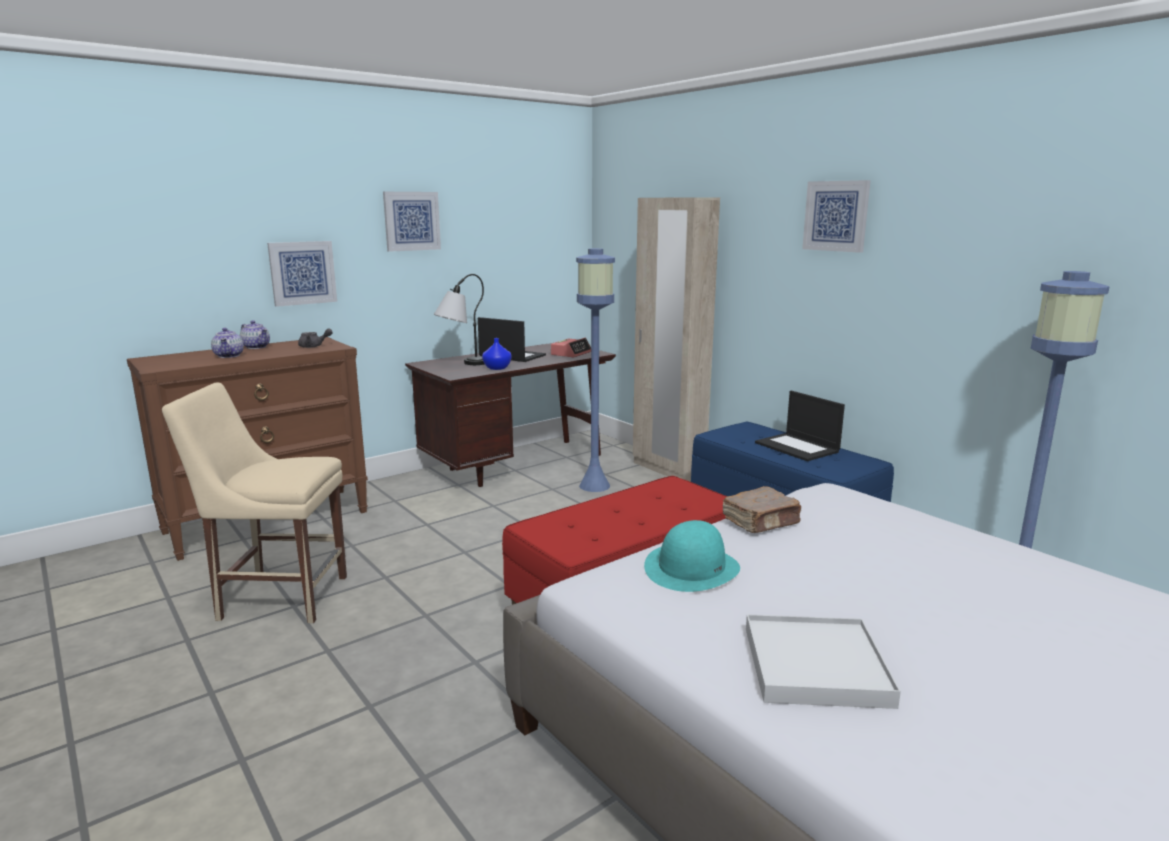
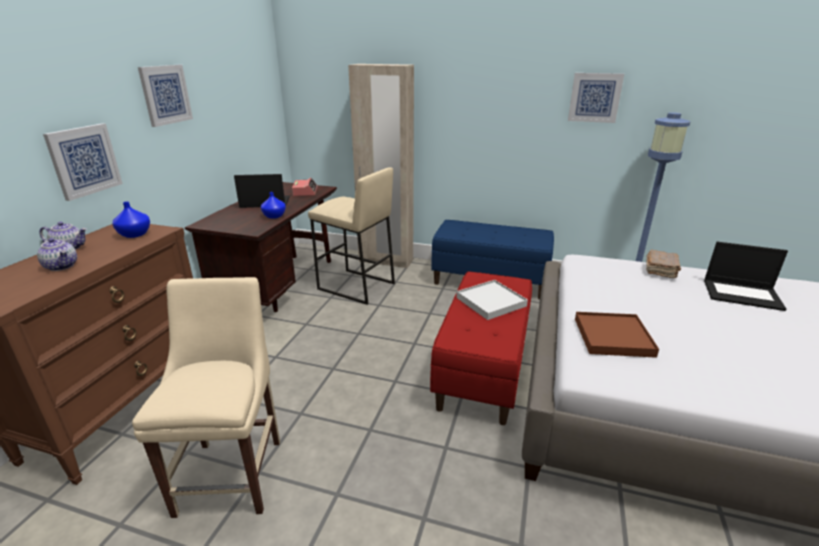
camera: 35 degrees left, 10 degrees up
(278, 597) = (233, 471): beige chair -> beige chair turned 120 degrees clockwise
(314, 346) = (135, 234): grey teapot -> blue vase
(462, 365) = (240, 219): table lamp -> none
(594, 486) = (355, 286): blue floor lamp -> beige stool
(691, 567) = (612, 337): turquoise hat -> brown tray
(761, 522) = (591, 292): brown book -> brown book (661, 270)
(798, 447) = (498, 231): laptop -> laptop (742, 294)
(815, 666) = (748, 374): white tray -> white tray (491, 302)
(836, 216) = (507, 78): picture -> picture (595, 97)

